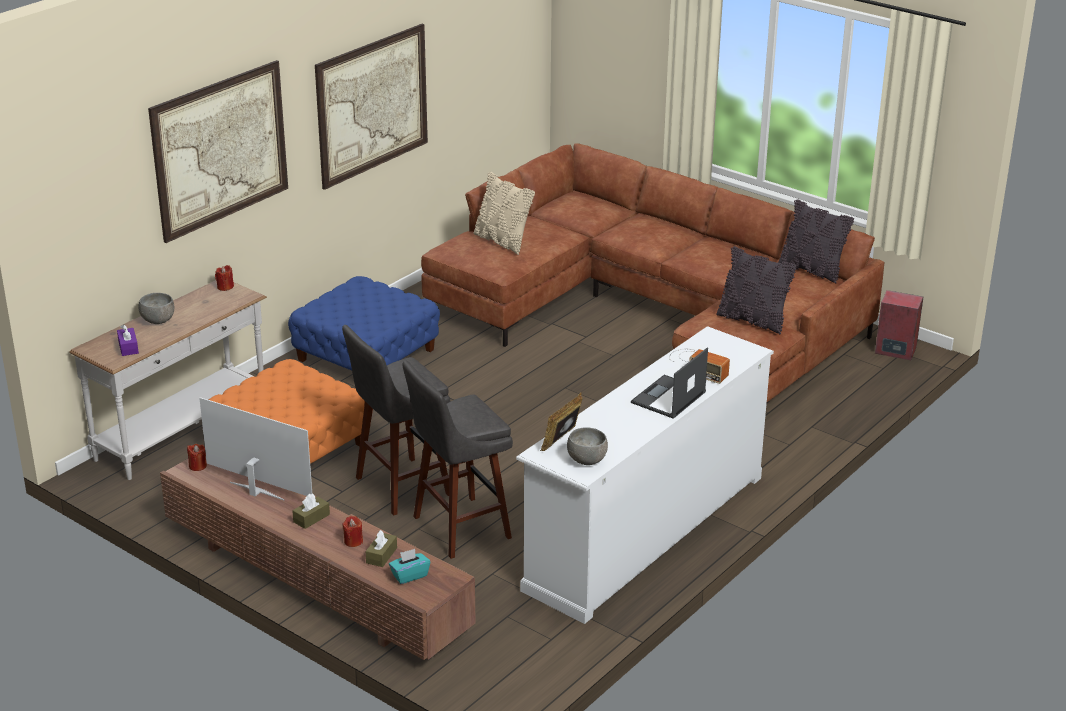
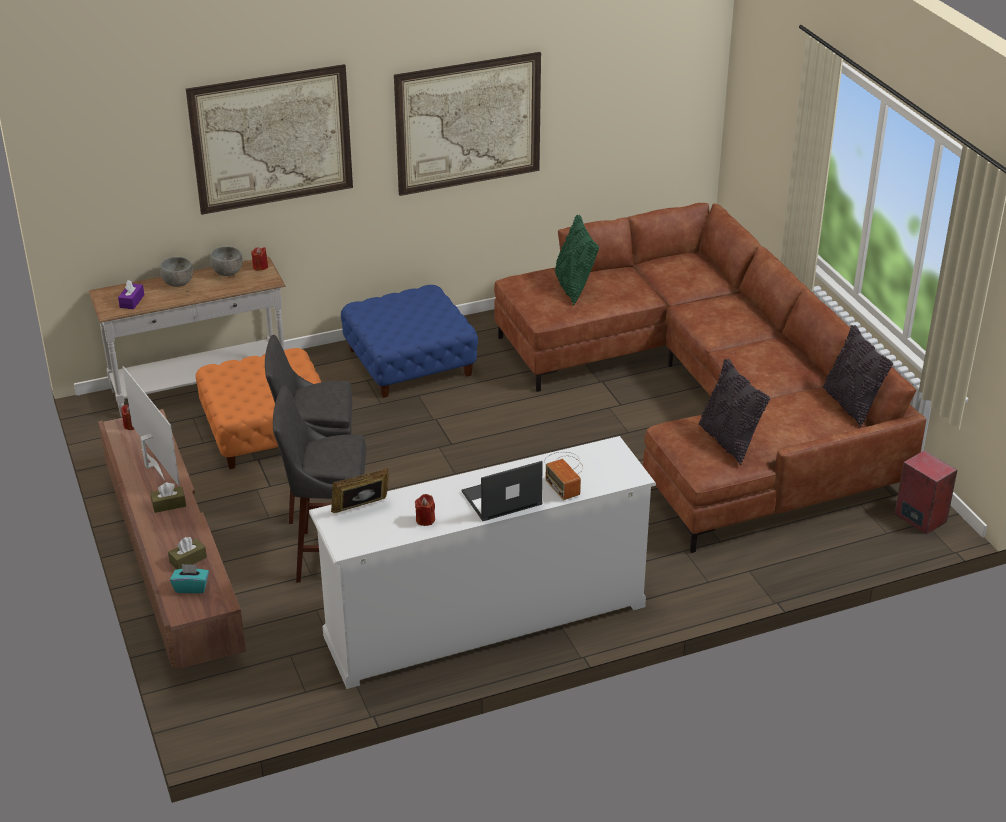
camera: 30 degrees right, 5 degrees up
(353, 541) = (179, 538): red candle -> red candle (425, 520)
(503, 242) = (574, 287): beige pillow -> green pillow
(587, 461) = (361, 536): grey bowl -> grey bowl (227, 273)

